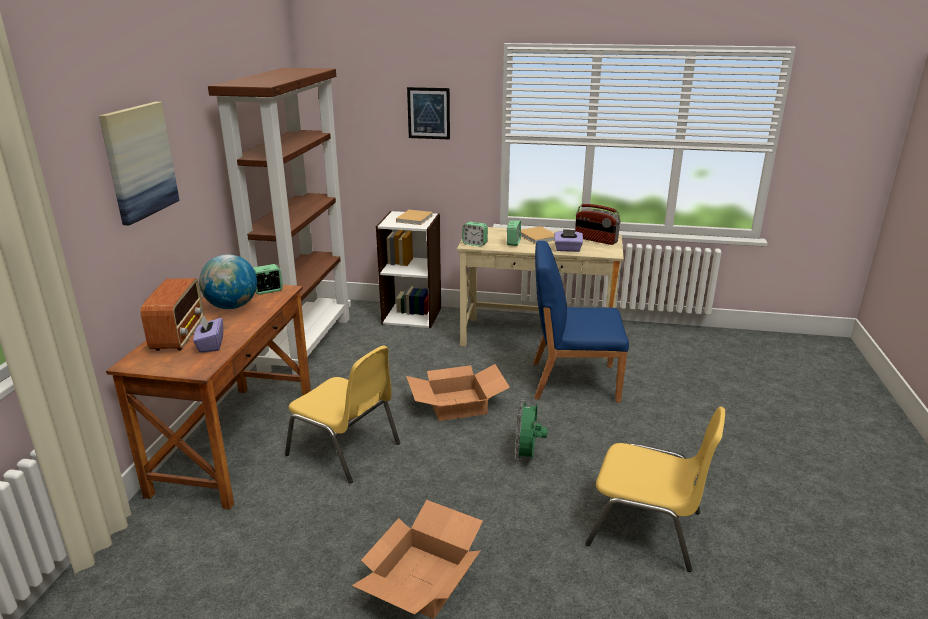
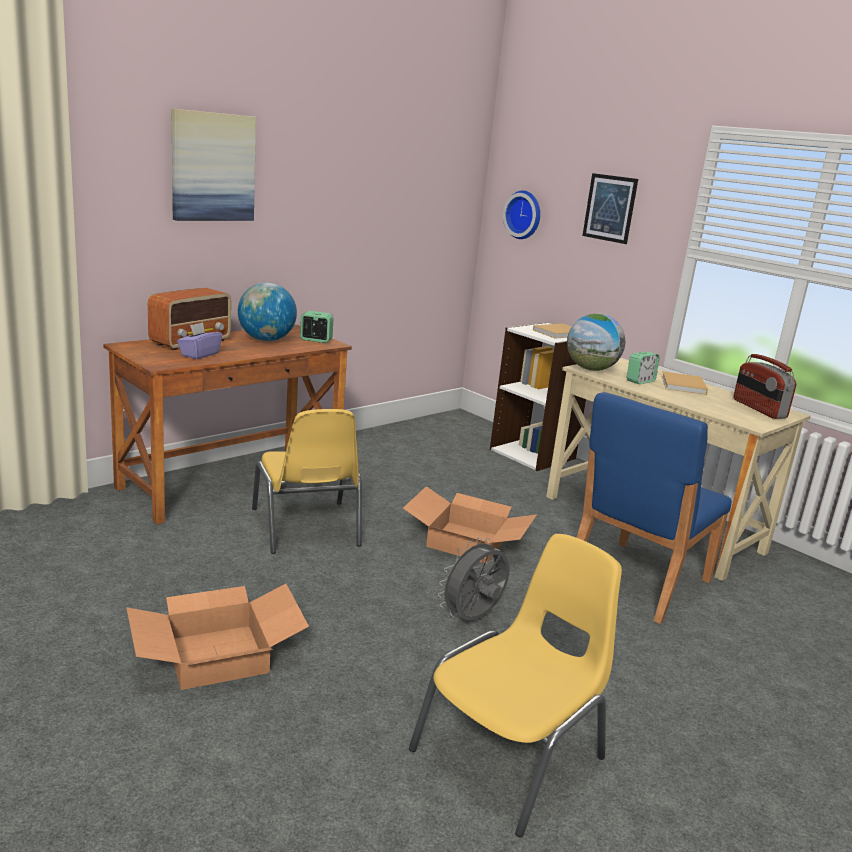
camera: 35 degrees right, 5 degrees down
(306, 344) = (394, 438): brown bookcase -> none
(347, 127) = (524, 215): none -> wall clock
(475, 244) = (591, 369): alarm clock -> globe
(527, 457) = (472, 619): green fan -> grey fan
(567, 249) = (699, 404): purple tissue box -> none
(573, 381) = (636, 580): blue chair -> blue chair turned 90 degrees counterclockwise
(646, 528) = (512, 754): yellow chair -> yellow chair turned 105 degrees counterclockwise

